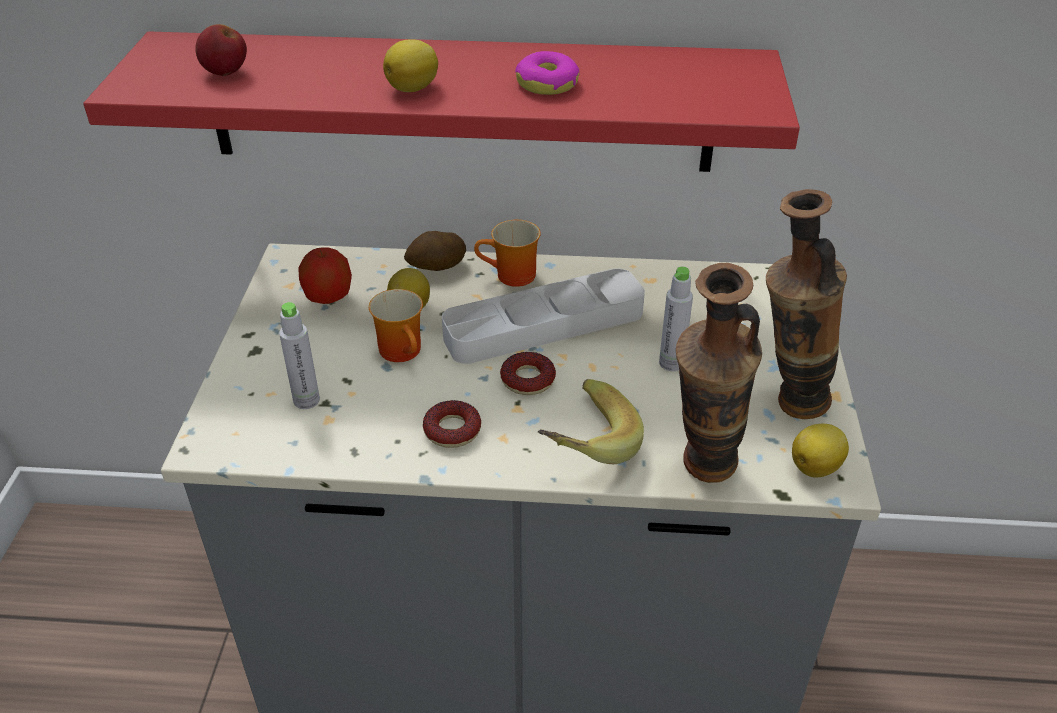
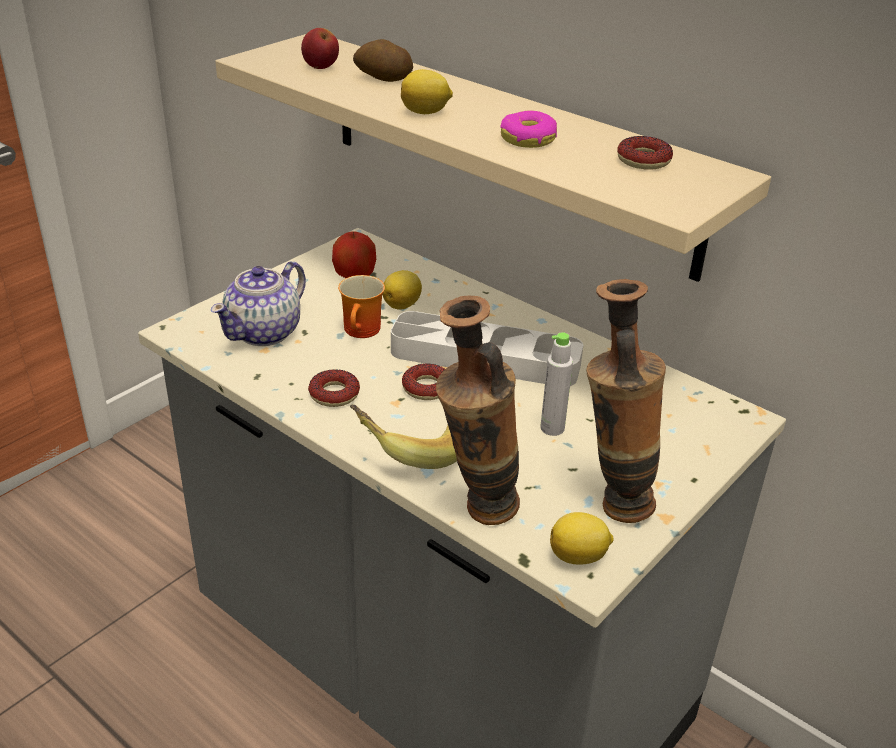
camera: 35 degrees right, 5 degrees down
(306, 400) = (265, 332): grey bottle -> teapot
(436, 267) = (453, 287): potato -> potato (382, 79)
(460, 102) = (506, 150): red shelf -> beige shelf
(511, 277) = (500, 316): mug -> none
(670, 70) = (643, 160): none -> donut

